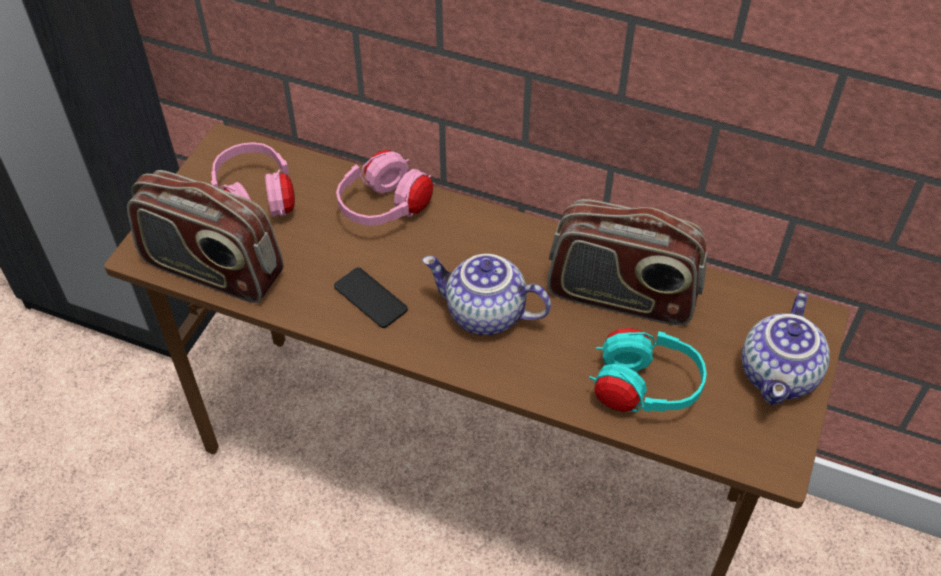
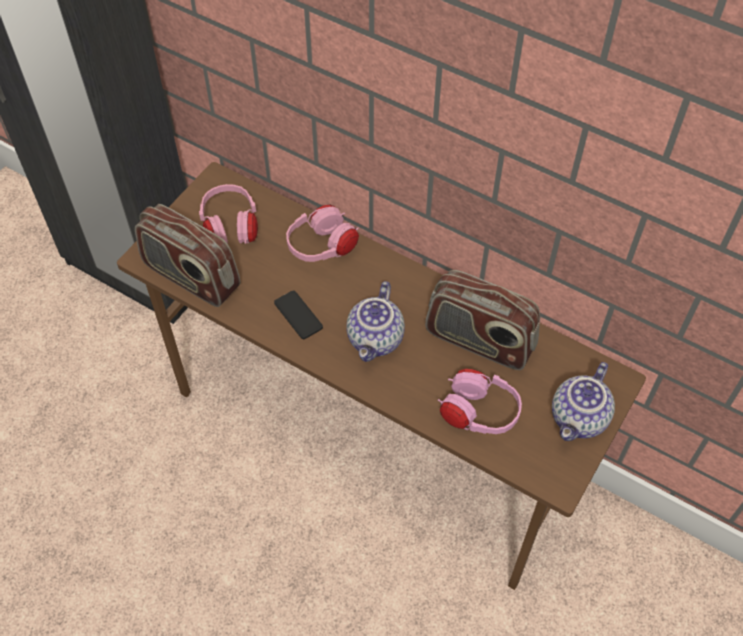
camera: 10 degrees right, 5 degrees up
(484, 314) = (376, 340): teapot -> teapot turned 105 degrees counterclockwise
(644, 389) = (478, 413): turquoise headphones -> pink headphones

